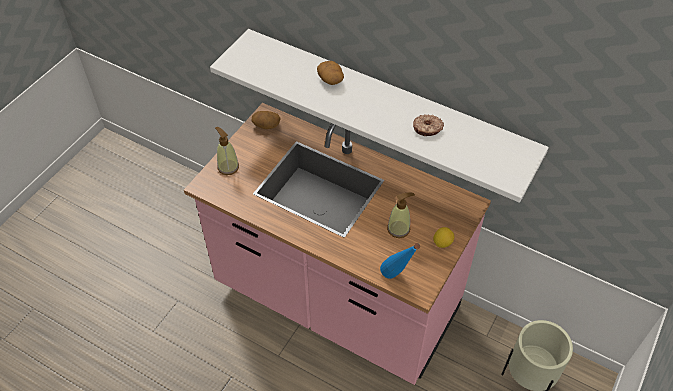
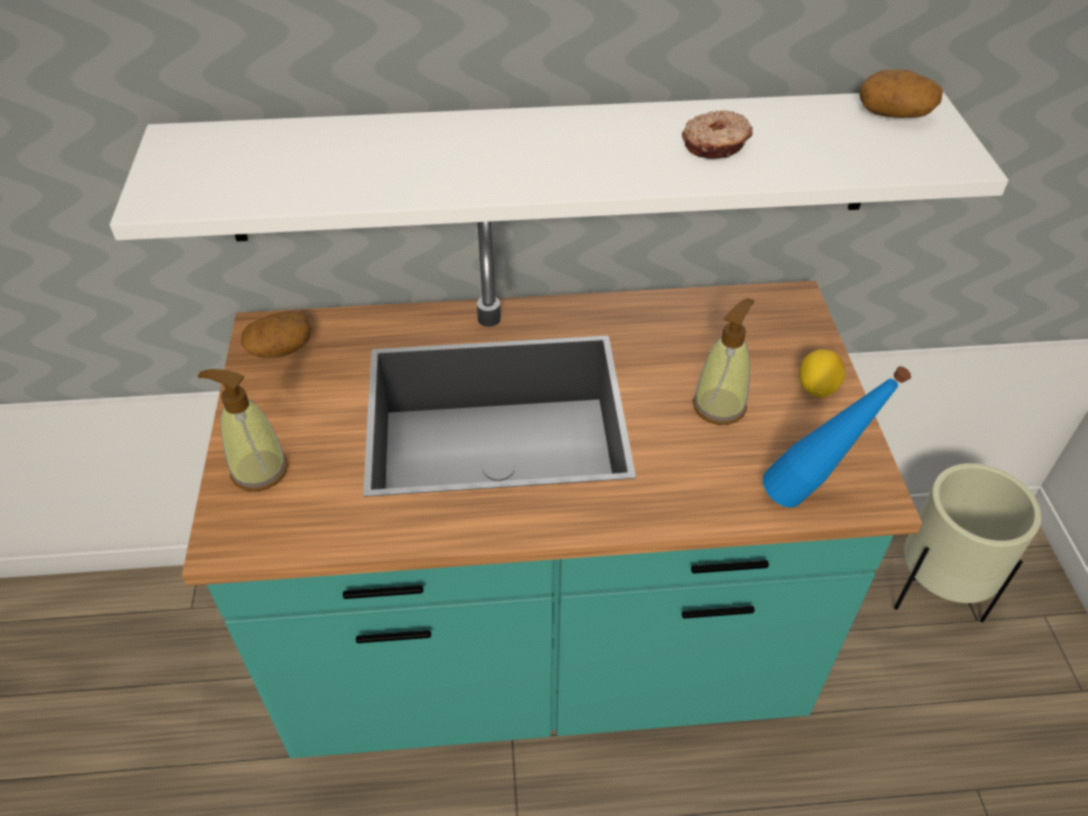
camera: 35 degrees left, 5 degrees down
(331, 79) = (432, 141): potato -> potato (895, 113)
(336, 300) = (544, 653): pink counter -> turquoise counter

